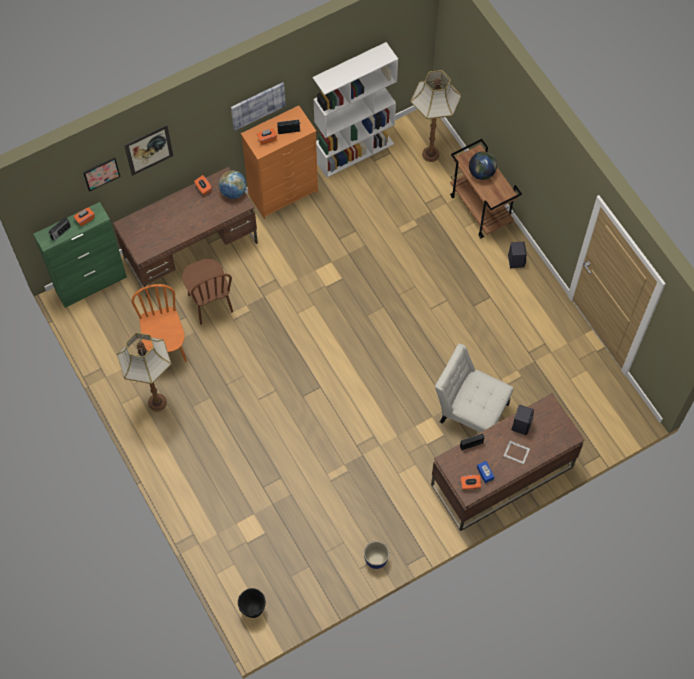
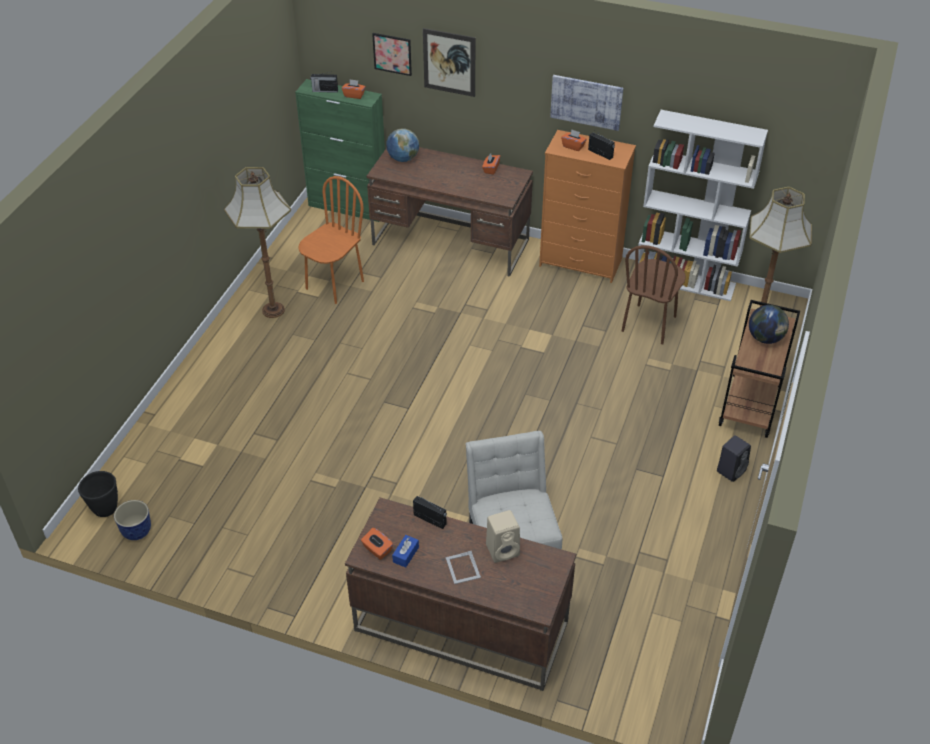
camera: 50 degrees right, 20 degrees down
(210, 303) = (411, 284): brown chair -> brown chair (649, 324)
(233, 192) = (511, 187): globe -> globe (403, 159)
(376, 559) = (251, 575): planter -> planter (137, 532)
(521, 424) = (503, 549): black speaker -> beige speaker

